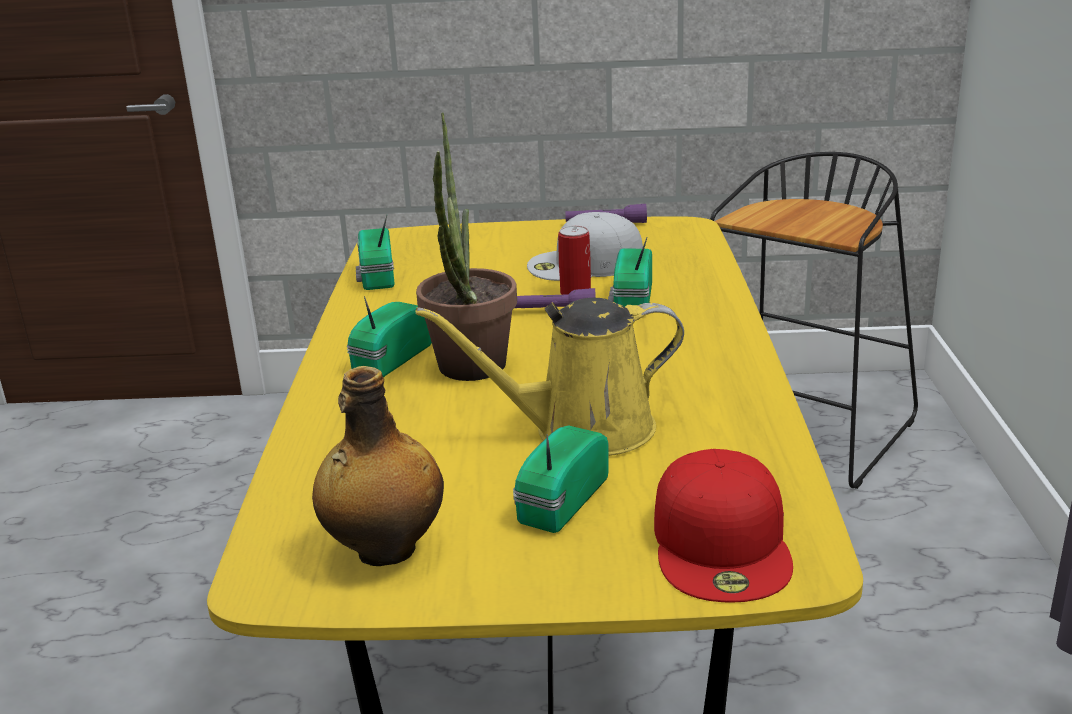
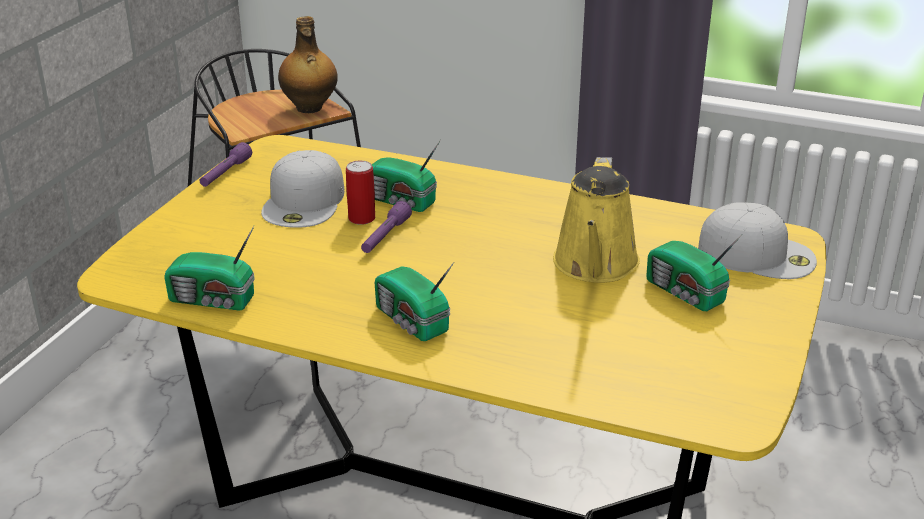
camera: 70 degrees left, 5 degrees up
(384, 551) = (713, 368): bottle -> bottle (309, 108)
(470, 373) = (469, 290): potted plant -> none
(723, 543) = (757, 254): red cap -> white cap

